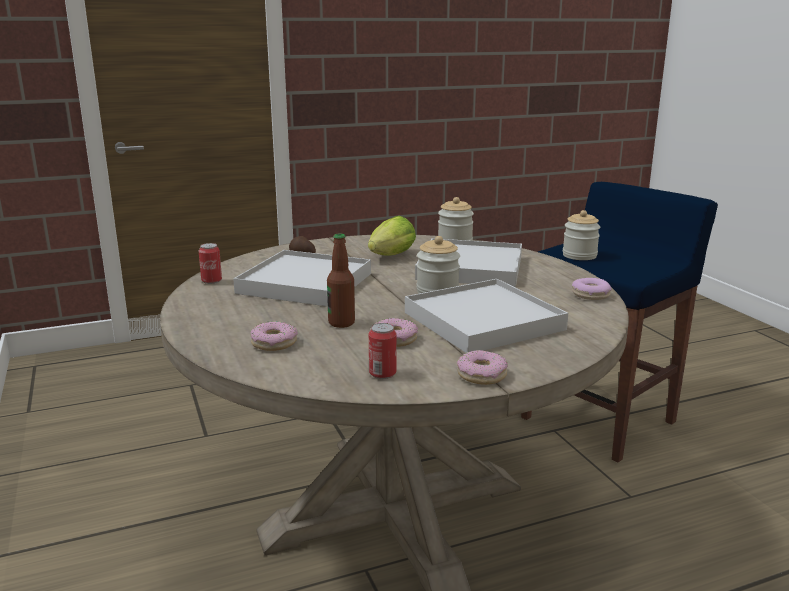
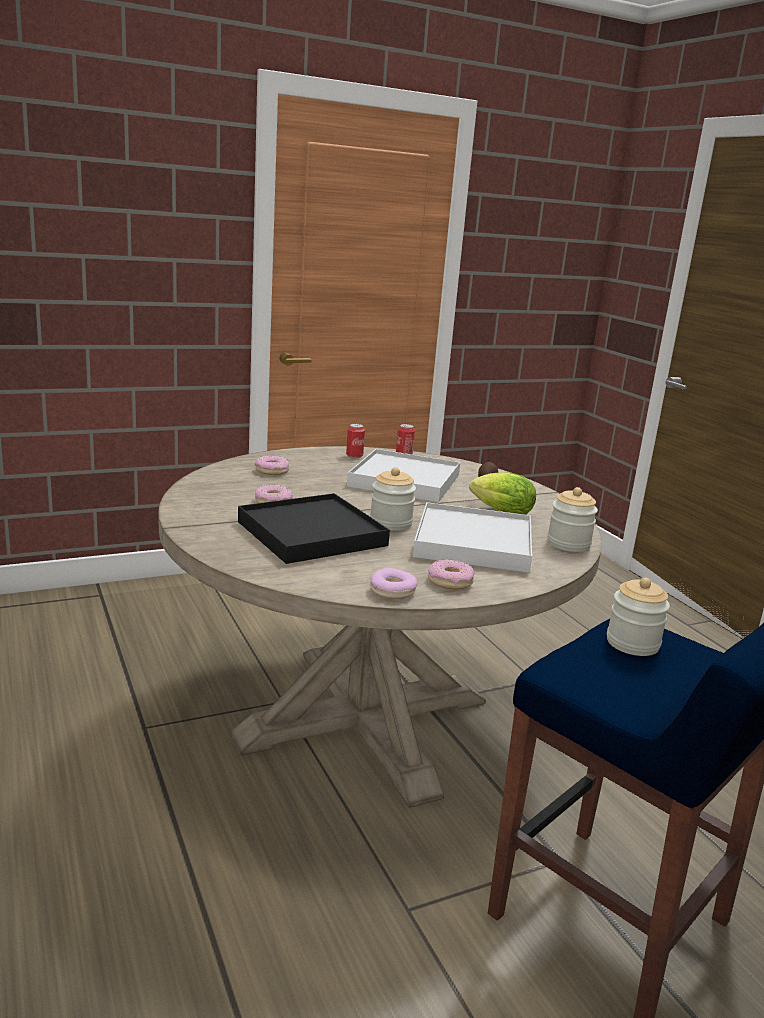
camera: 85 degrees right, 0 degrees up
(341, 323) = (310, 488): bottle -> none
(382, 374) = (210, 495): can -> can (354, 456)
(482, 375) = (197, 522): donut -> donut (450, 581)
(483, 321) = (311, 533): white tray -> black tray

